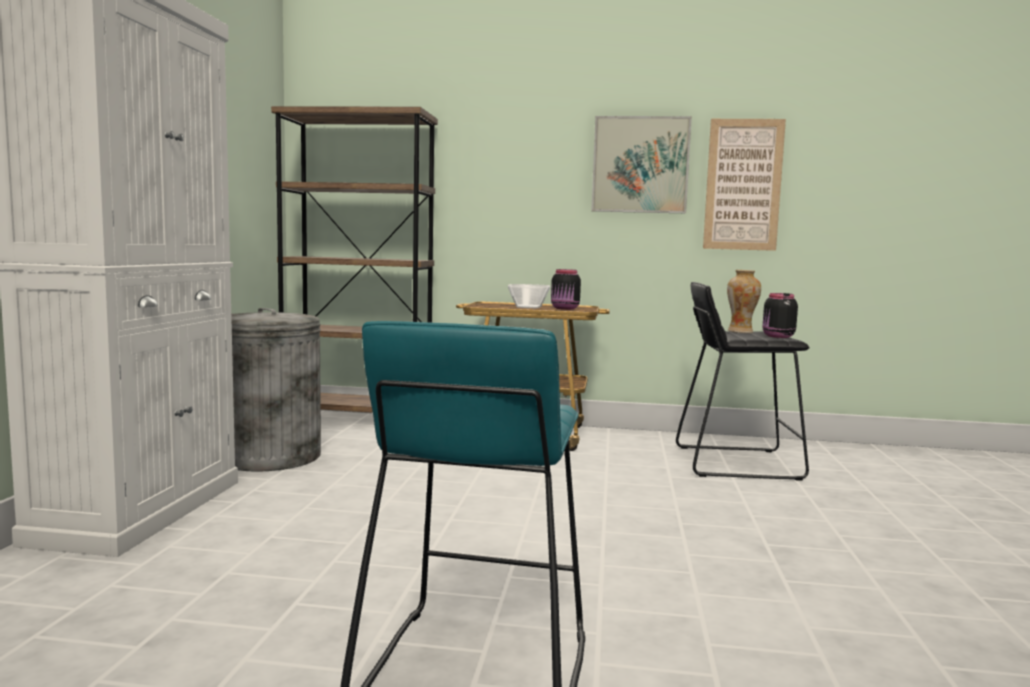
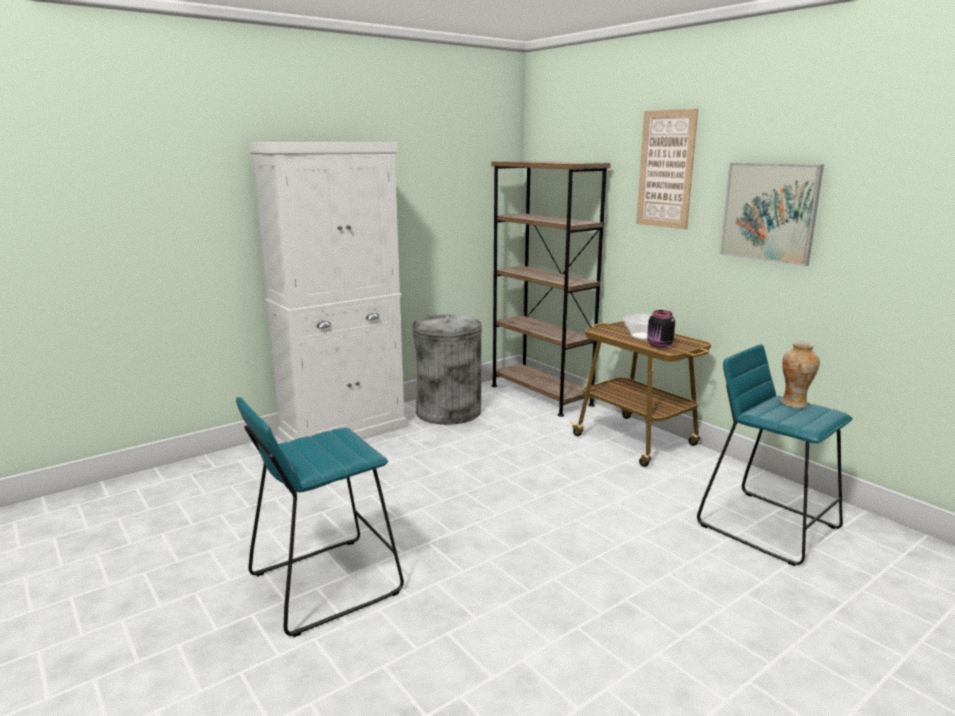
camera: 45 degrees right, 10 degrees up
(736, 462) = (768, 526): black stool -> turquoise stool
(743, 185) = (873, 241): picture -> picture (666, 169)
(777, 336) = (807, 420): black jar -> none

